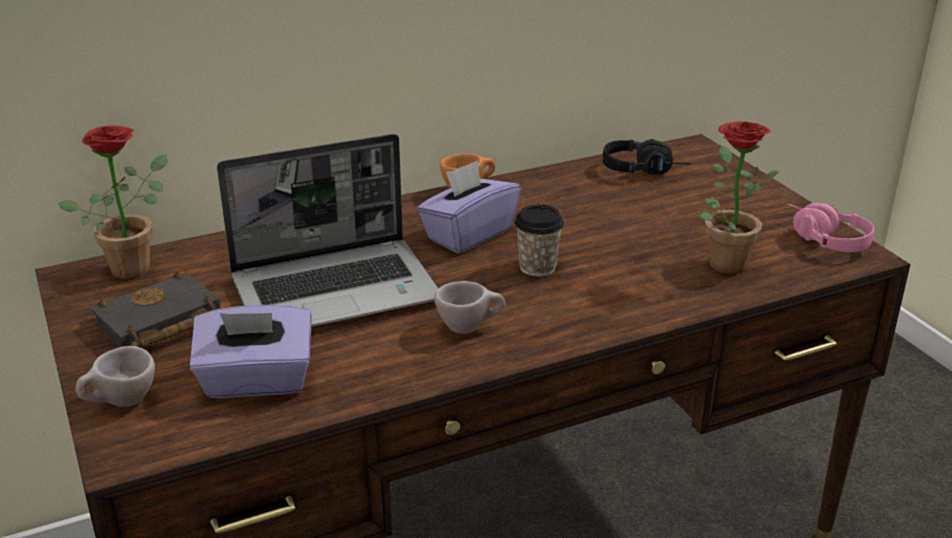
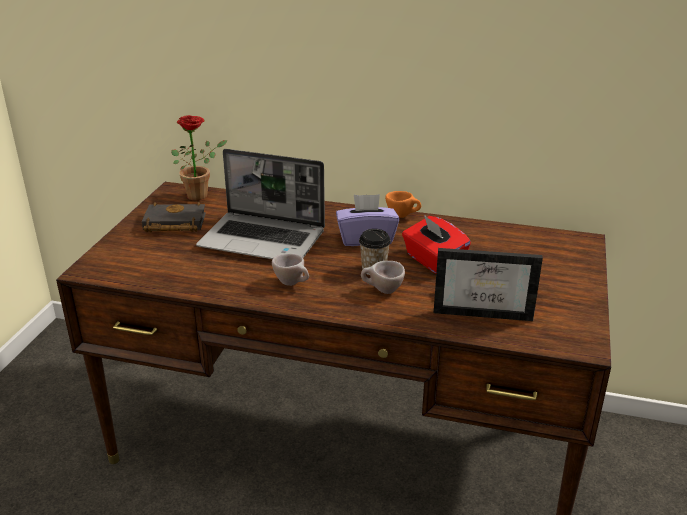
camera: 40 degrees right, 0 degrees up
(121, 404) = (113, 251): beige cup -> beige cup (382, 291)
(256, 381) = (171, 265): purple tissue box -> none
(587, 229) = (433, 261): none -> red tissue box
(645, 170) = (526, 242): black headphones -> none
(722, 260) = (484, 310): potted plant -> picture frame
(821, 239) = (572, 326): pink headphones -> none

